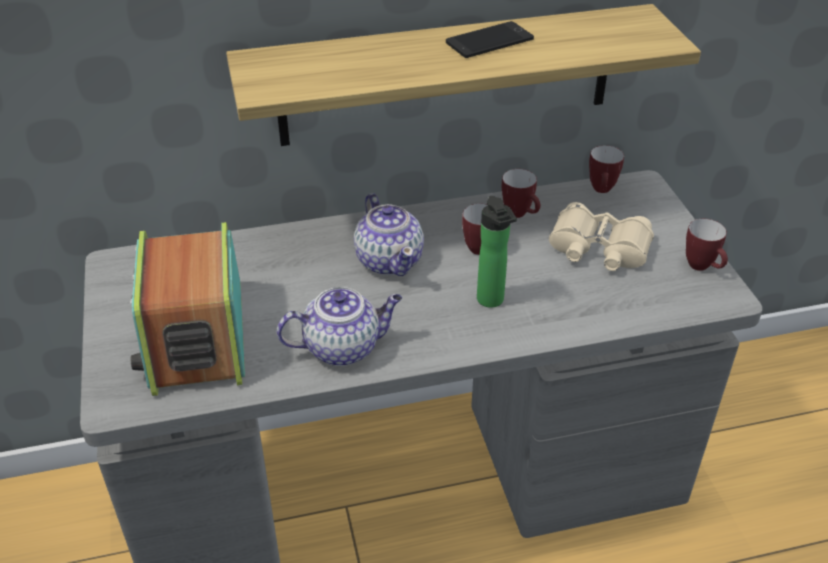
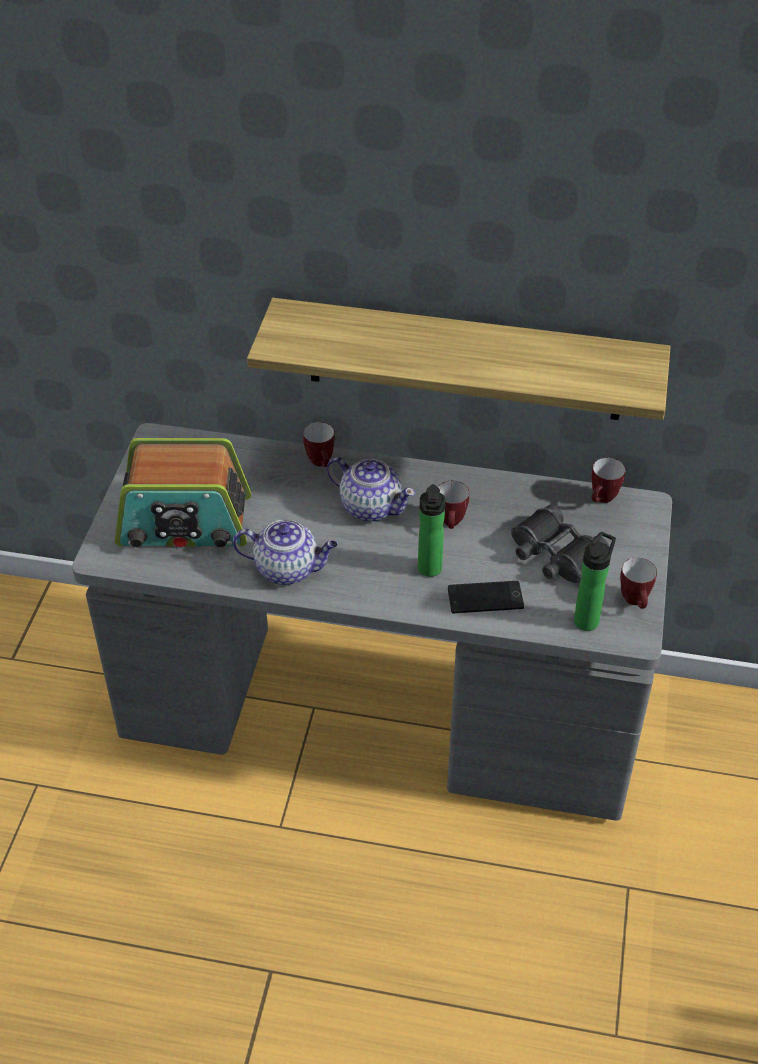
camera: 25 degrees right, 5 degrees up
(196, 336) = (184, 522): radio -> radio turned 105 degrees counterclockwise
(389, 260) = (370, 506): teapot -> teapot turned 60 degrees counterclockwise
(489, 41) = (488, 347): phone -> phone (485, 598)
(520, 215) = (510, 500): mug -> mug (321, 464)
(598, 249) = (555, 555): beige binoculars -> black binoculars
(673, 296) = (588, 618): none -> bottle

